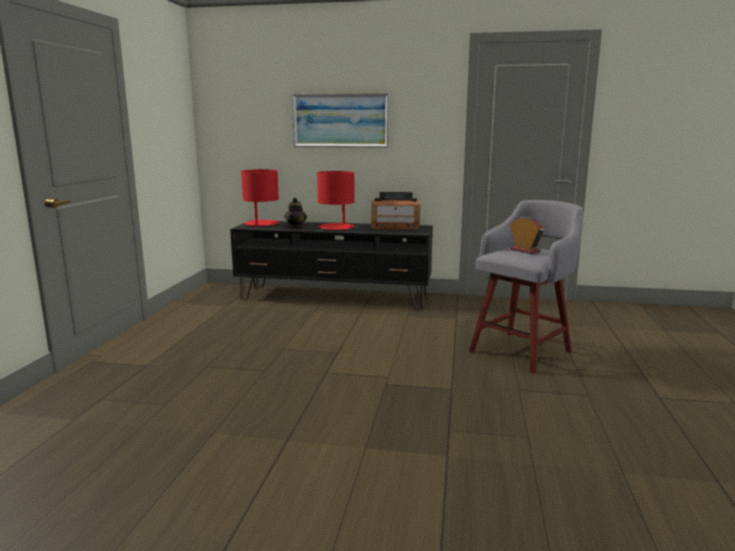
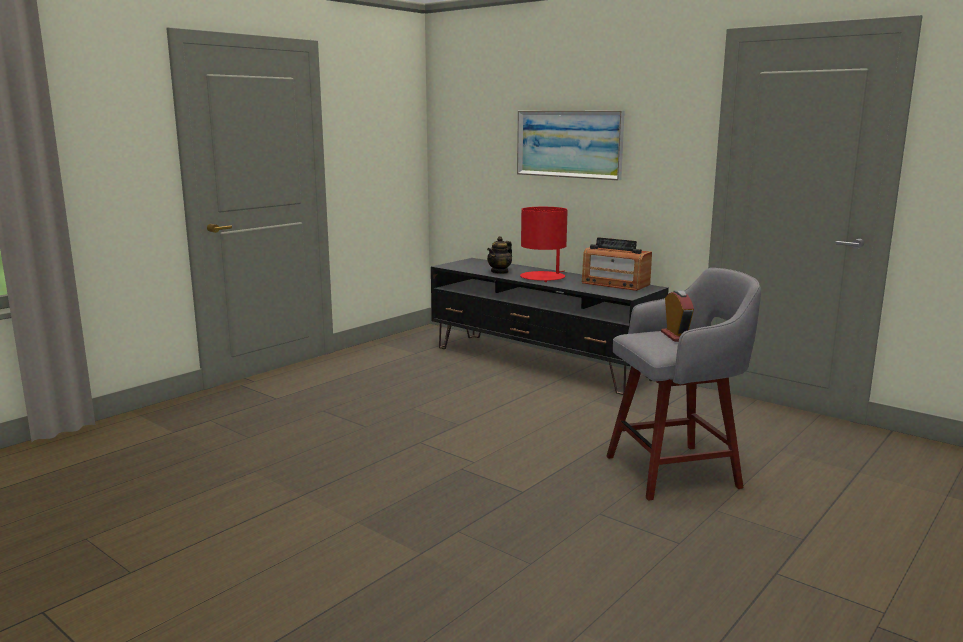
camera: 30 degrees right, 0 degrees up
(261, 224) = (472, 264): red table lamp -> none

